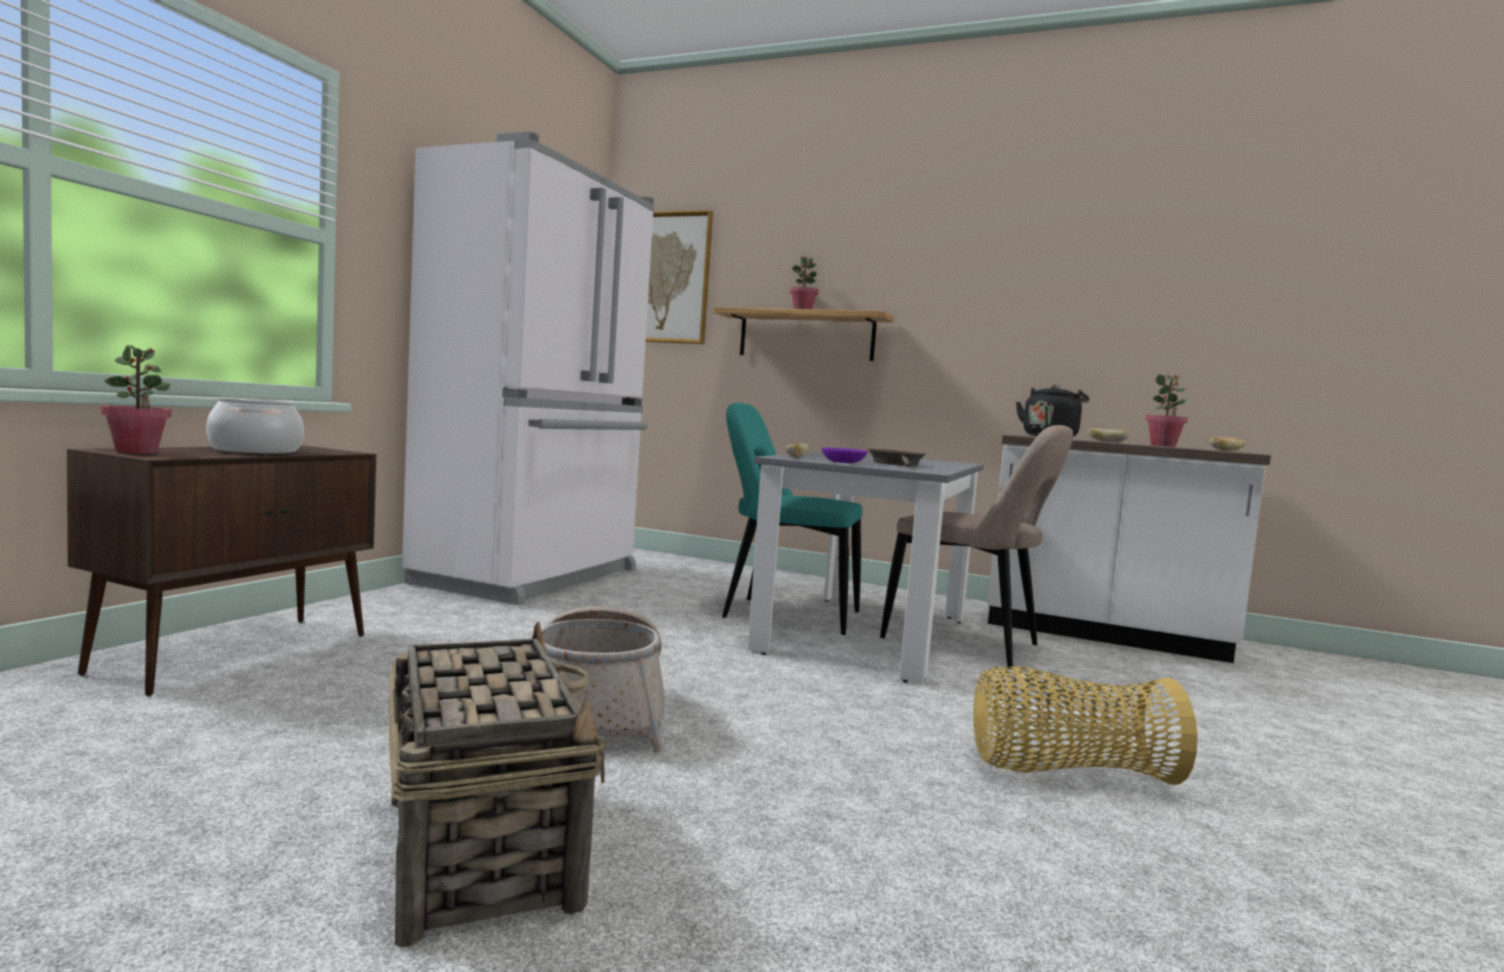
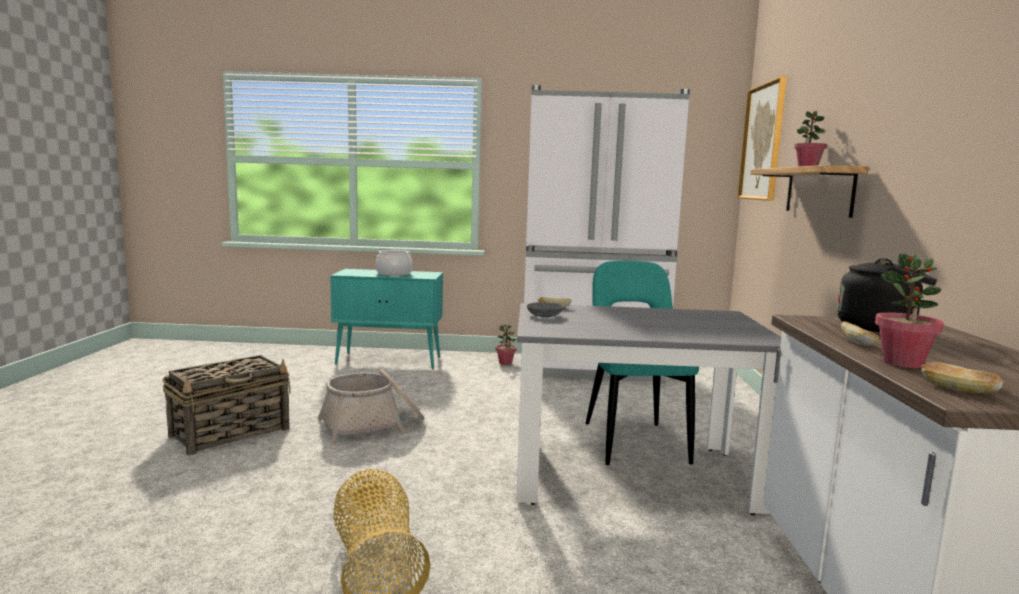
camera: 70 degrees right, 5 degrees up
(137, 452) = (351, 271): potted plant -> potted plant (505, 363)
(238, 652) = (390, 360): brown cabinet -> turquoise cabinet
(842, 462) = (545, 315): purple bowl -> grey bowl
(897, 464) = (595, 325): brown frying pan -> none
(967, 645) = (671, 520): beige chair -> none

